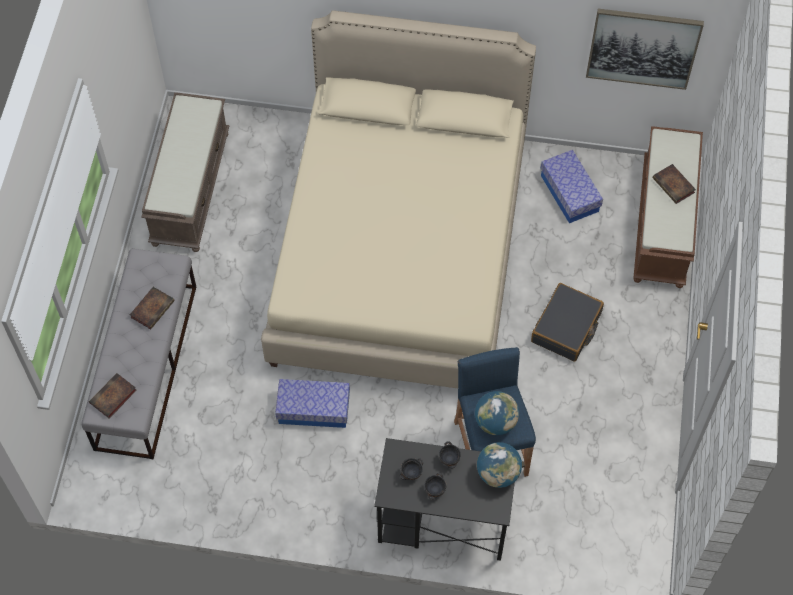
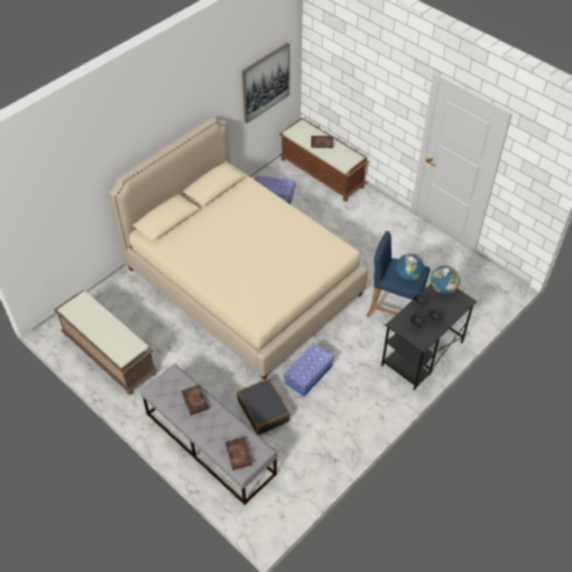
camera: 55 degrees left, 10 degrees down
(566, 328) = (349, 241): black suitcase -> black suitcase (263, 410)

